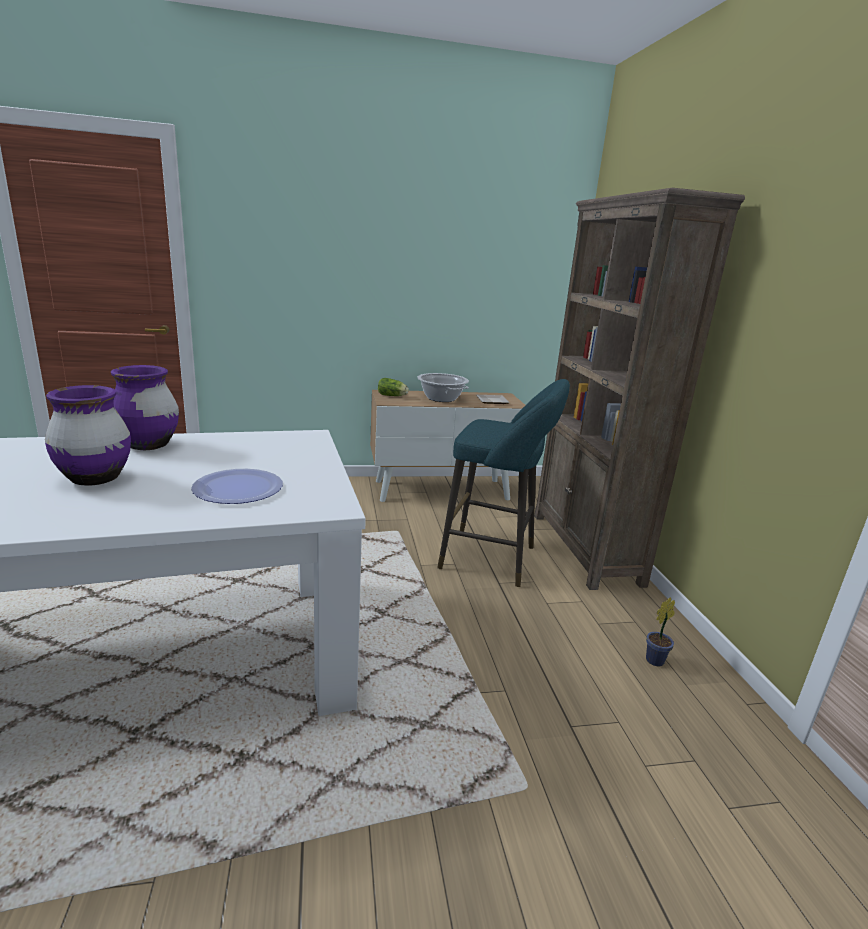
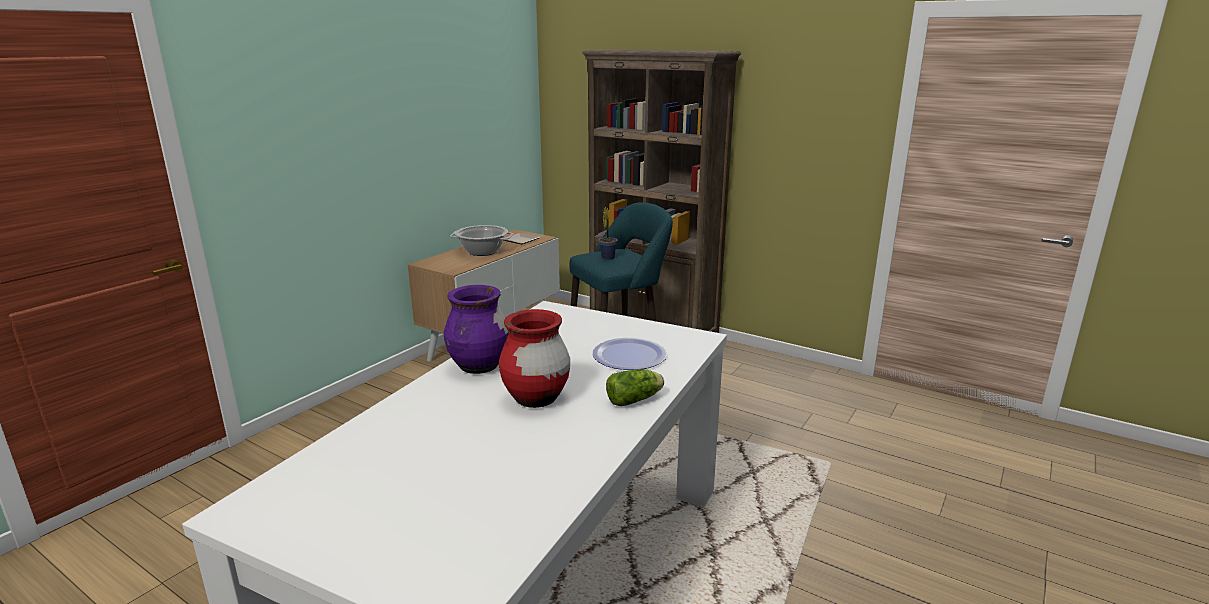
camera: 45 degrees left, 0 degrees up
(95, 479) = (536, 399): purple vase -> red vase
(393, 396) = (443, 263): lettuce -> lettuce (636, 400)
(656, 660) = (780, 376): potted plant -> potted plant (608, 257)

